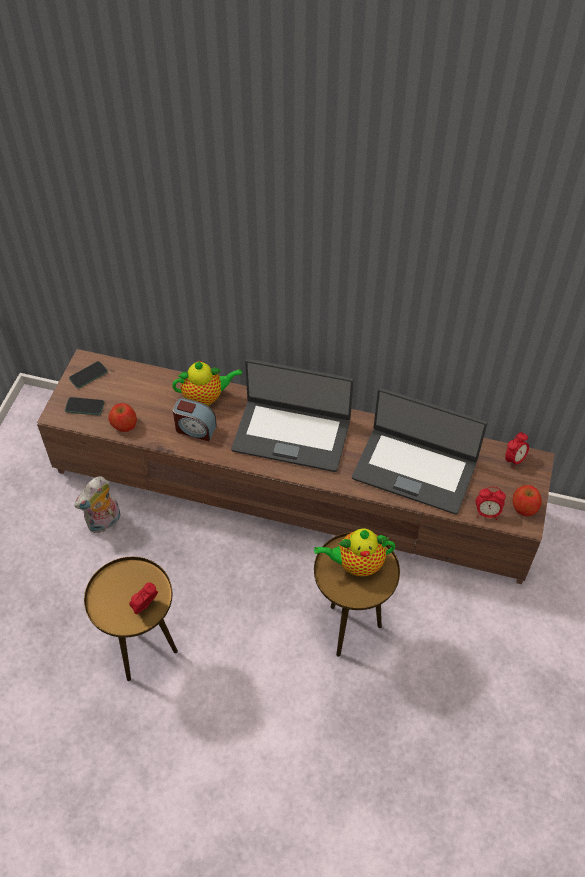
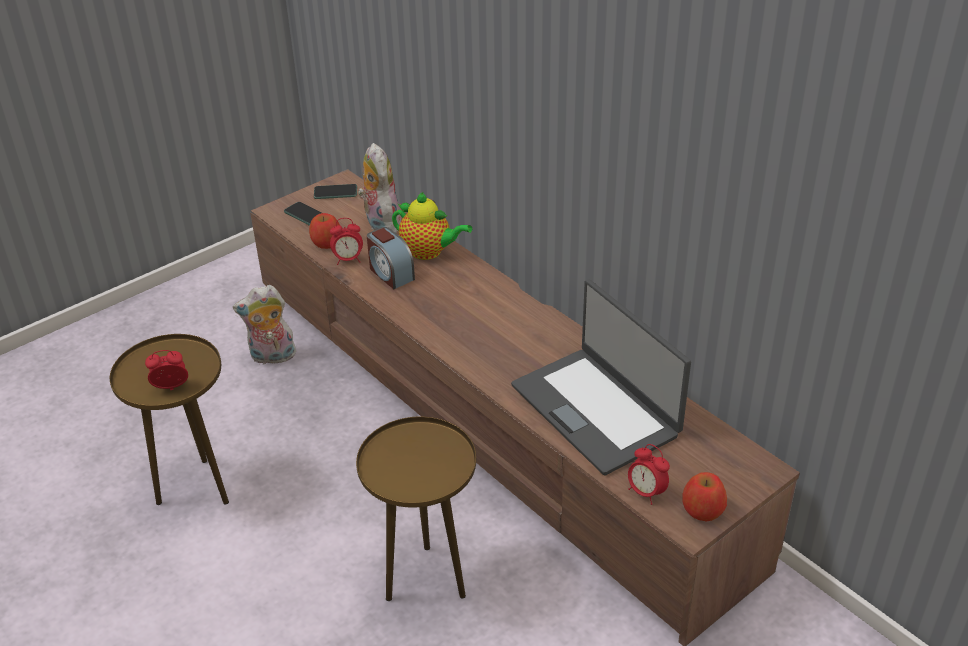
camera: 35 degrees right, 15 degrees down
(148, 388) = (380, 223): none -> plush toy
(292, 434) = (486, 318): laptop -> none
(357, 564) = (423, 455): teapot -> none
(514, 459) = (735, 455): alarm clock -> alarm clock (348, 260)

